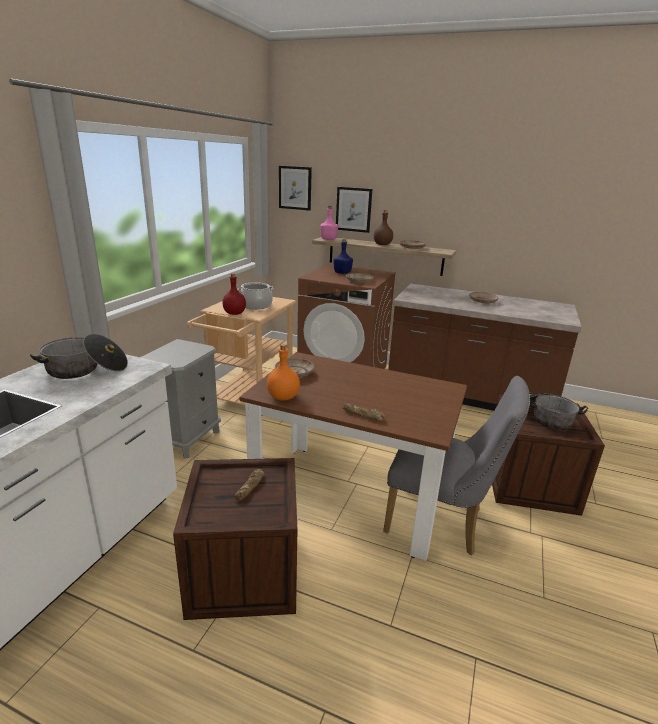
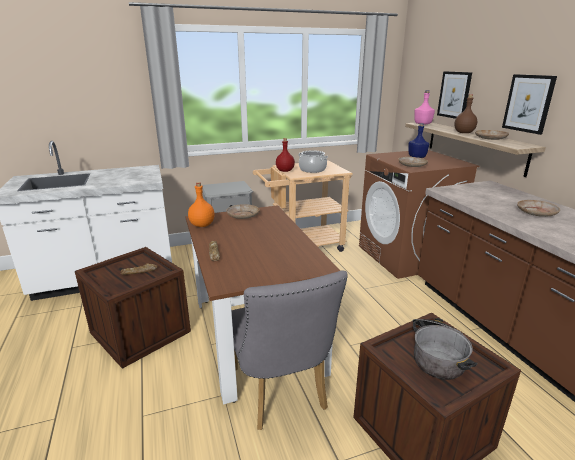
camera: 50 degrees right, 0 degrees up
(86, 370) = (129, 174): cooking pot -> none
(295, 188) = (414, 74): picture -> picture (528, 103)

